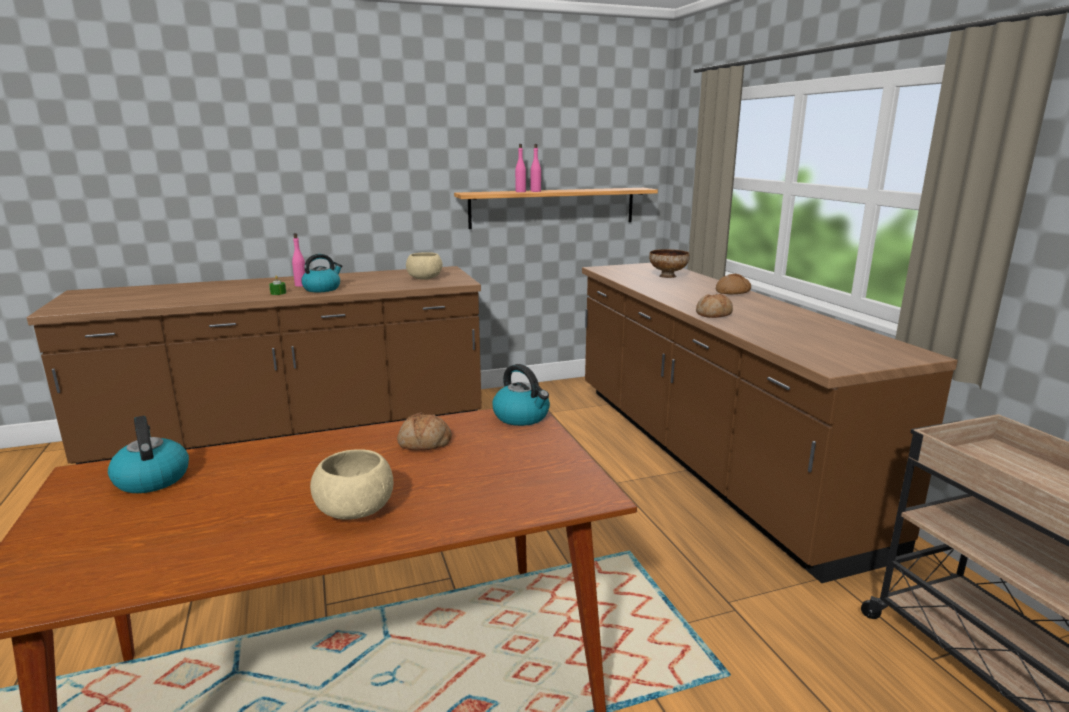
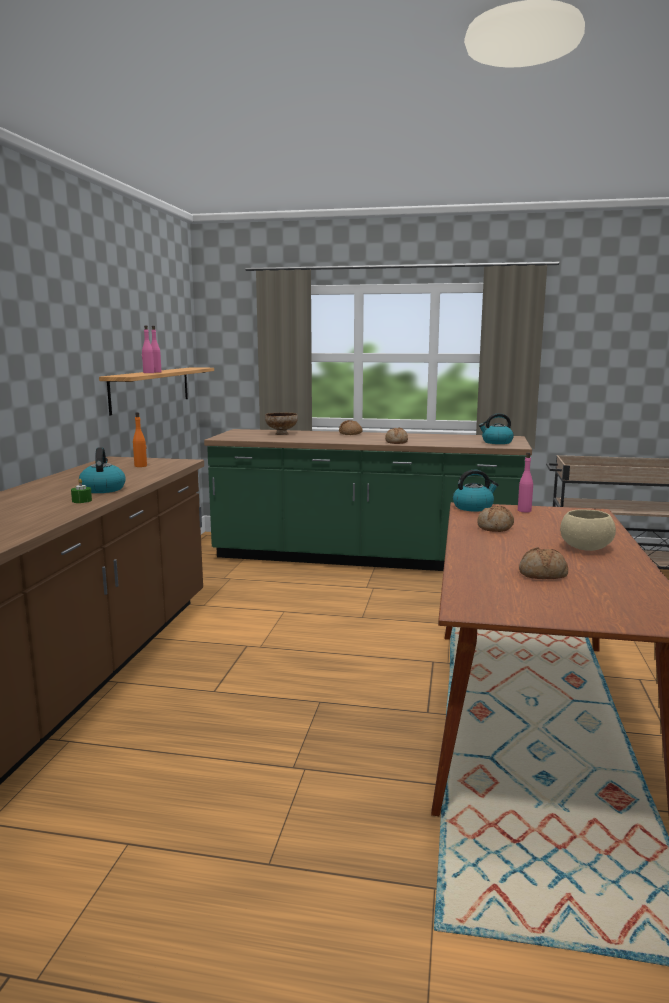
camera: 60 degrees left, 5 degrees down
(151, 479) = (497, 589): kettle -> kettle (496, 442)
(213, 496) = (542, 574): none -> bread
(301, 285) = (61, 493): pink bottle -> pink bottle (524, 510)
(424, 278) = (141, 466): beige bowl -> orange bottle
(706, 457) = (365, 558): brown counter -> green counter

